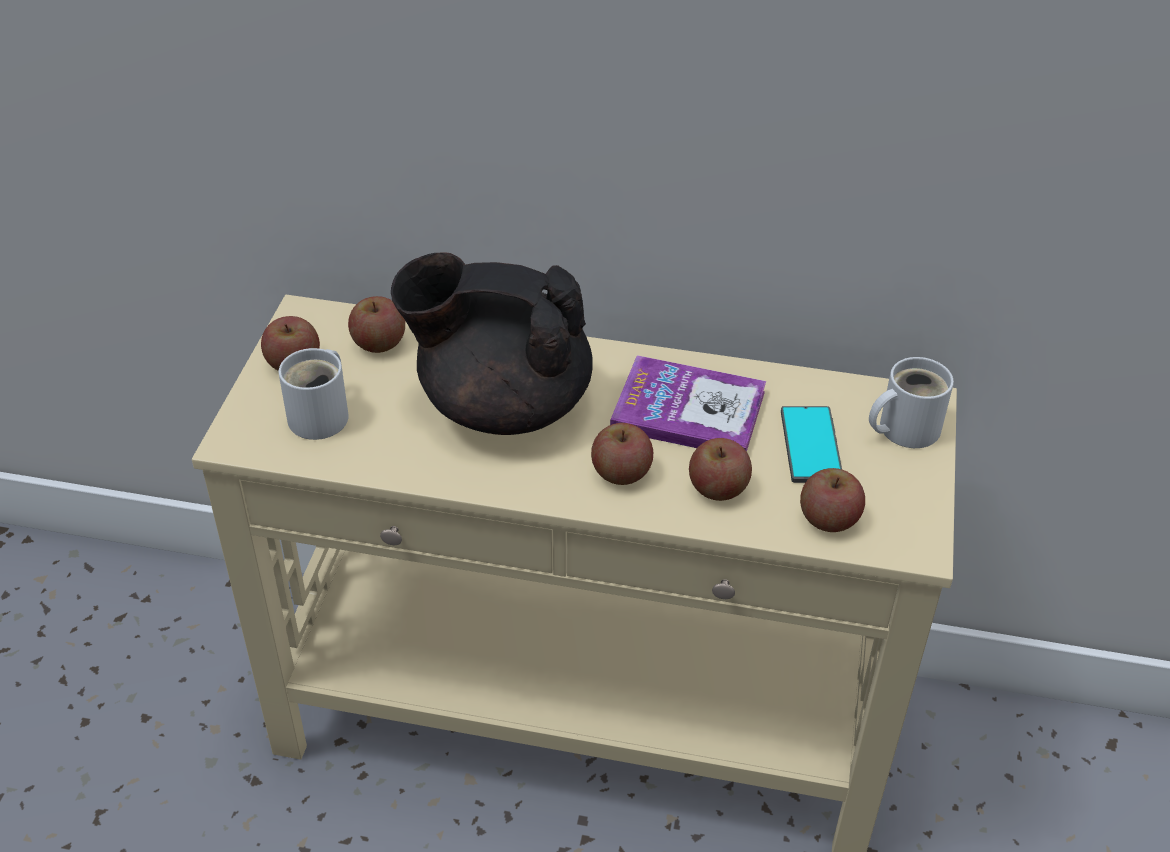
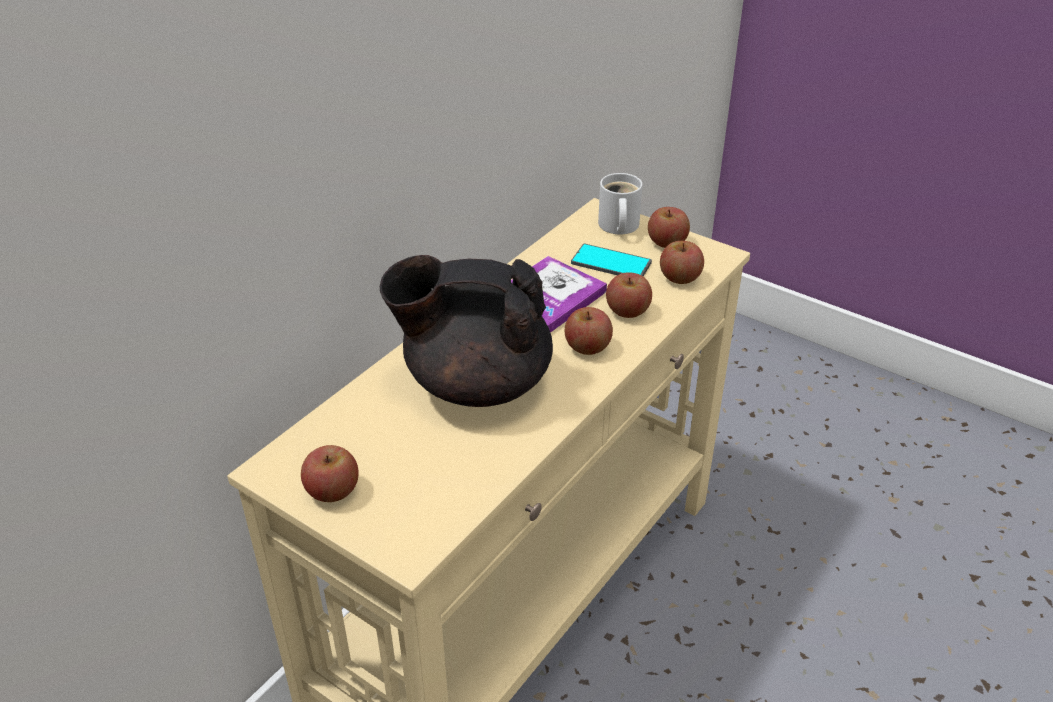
camera: 65 degrees left, 5 degrees down
(323, 415) = (416, 487): white mug -> none
(379, 343) = (348, 431): apple -> apple (667, 242)
(501, 403) = (475, 383): black teapot -> black teapot turned 60 degrees clockwise

